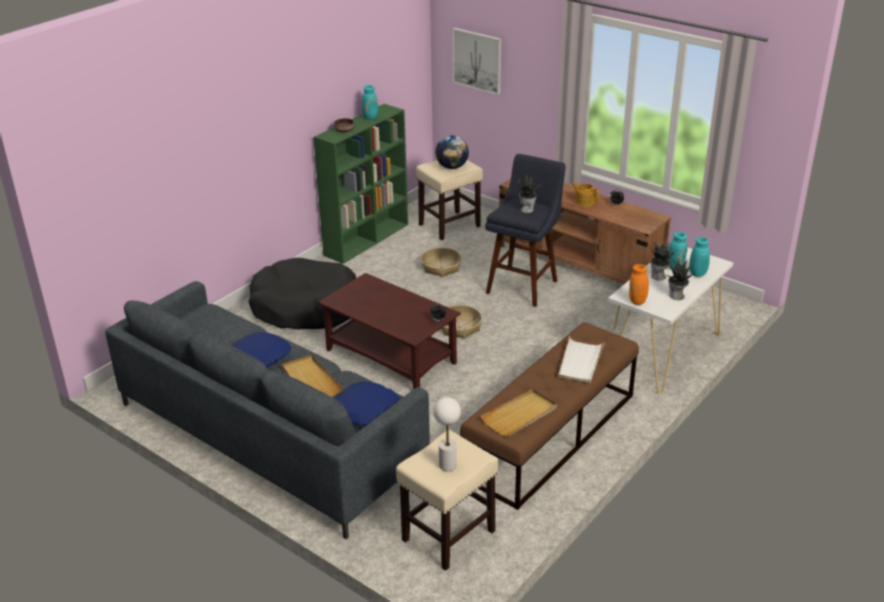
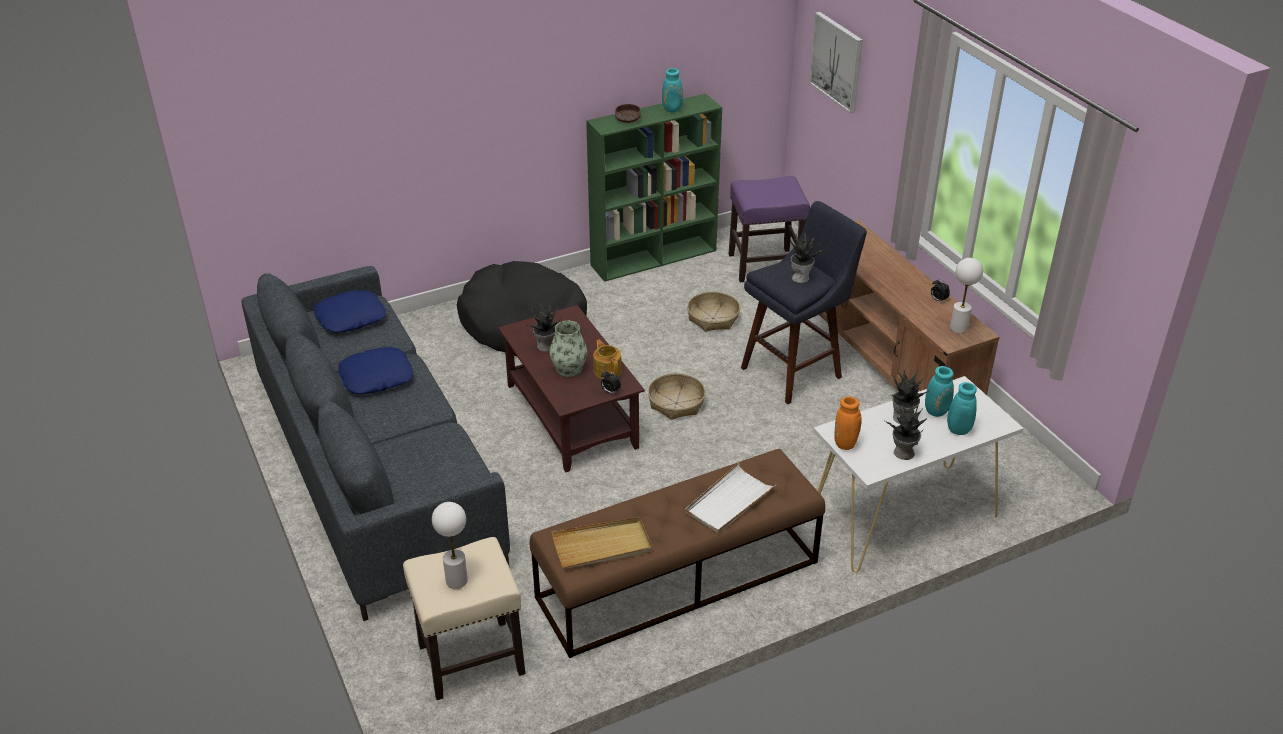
camera: 25 degrees right, 5 degrees up
(310, 381) = (405, 424): beige tray -> none
(364, 409) = (434, 478): blue pillow -> blue pillow (350, 317)
(365, 305) = (545, 347): none -> potted plant
(395, 314) = (569, 369): none -> vase
(450, 225) = (765, 265): beige stool -> purple stool
(452, 167) = (772, 193): globe -> none
(584, 201) = (900, 284): teapot -> teapot (607, 370)
(642, 218) = (958, 328): none -> white table lamp

